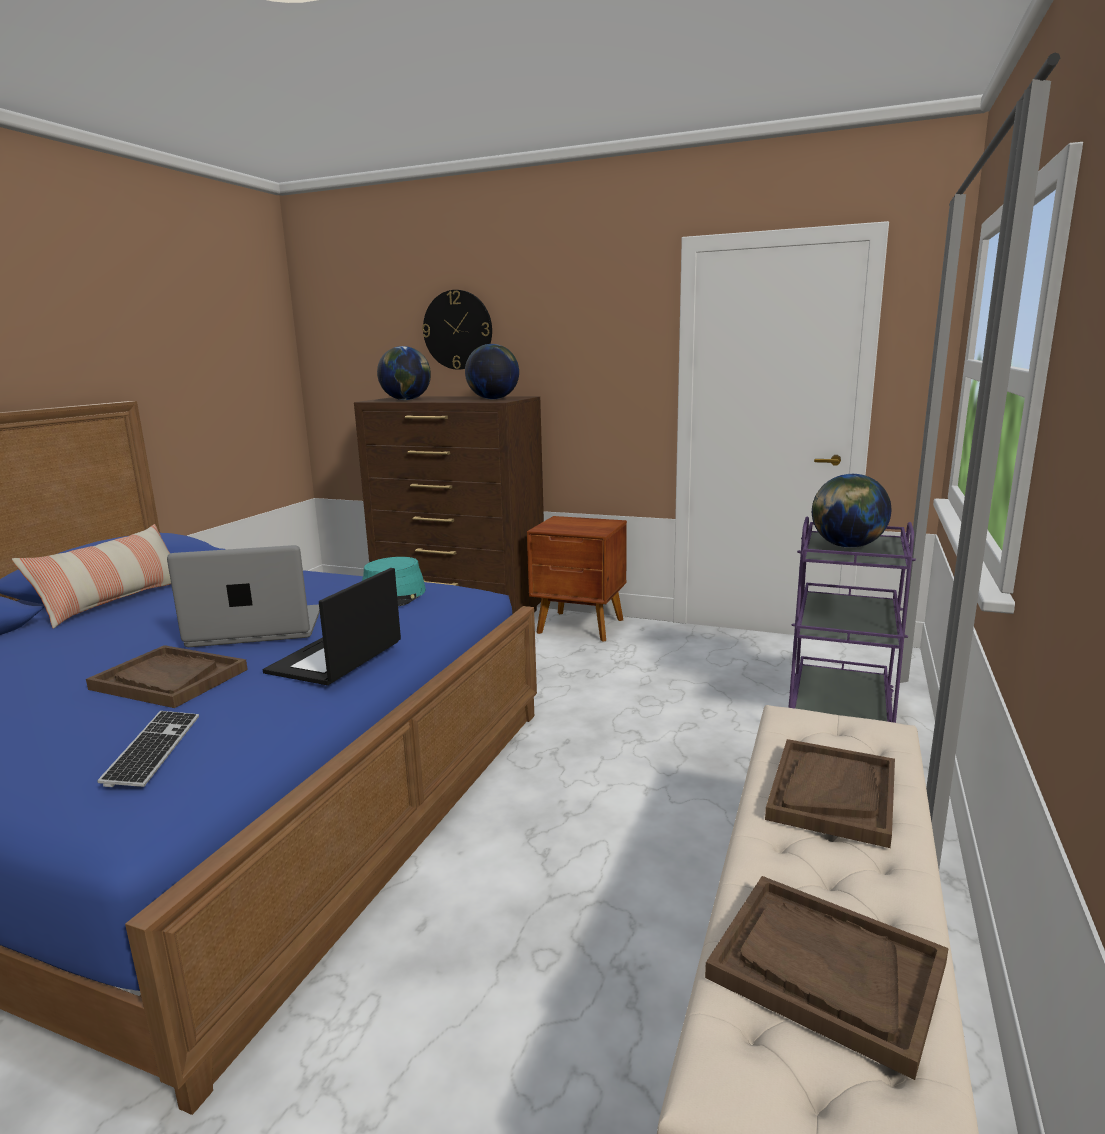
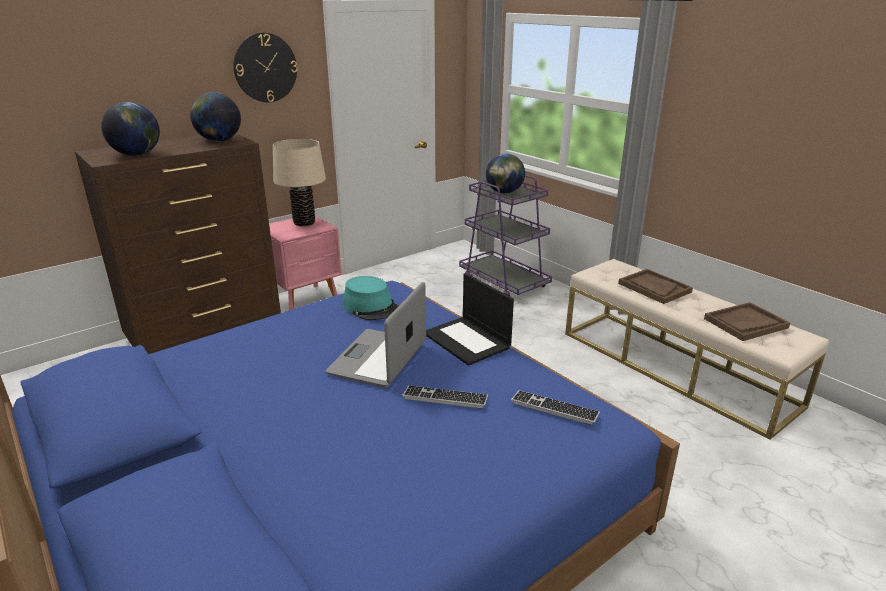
camera: 60 degrees left, 10 degrees up
(115, 601) = (203, 416): pillow -> none
(169, 679) = (445, 398): brown tray -> keyboard
(457, 330) = (136, 78): wall clock -> wall clock (265, 68)
(581, 627) = (306, 300): brown nightstand -> pink nightstand
(593, 524) = (304, 223): none -> beige table lamp

